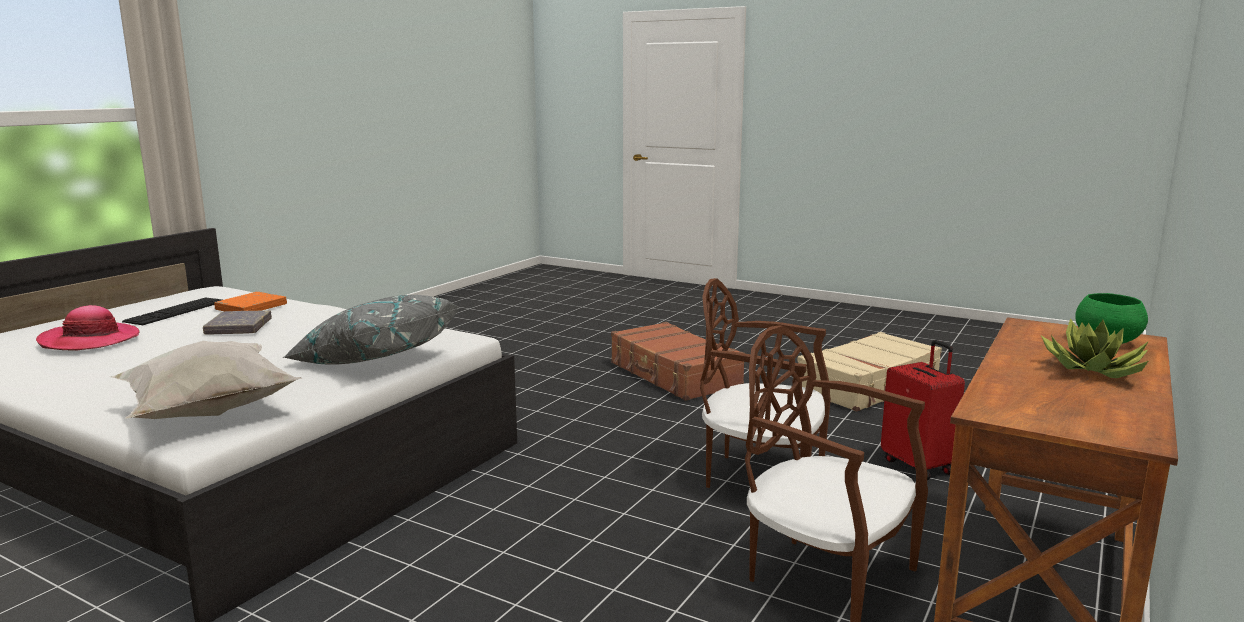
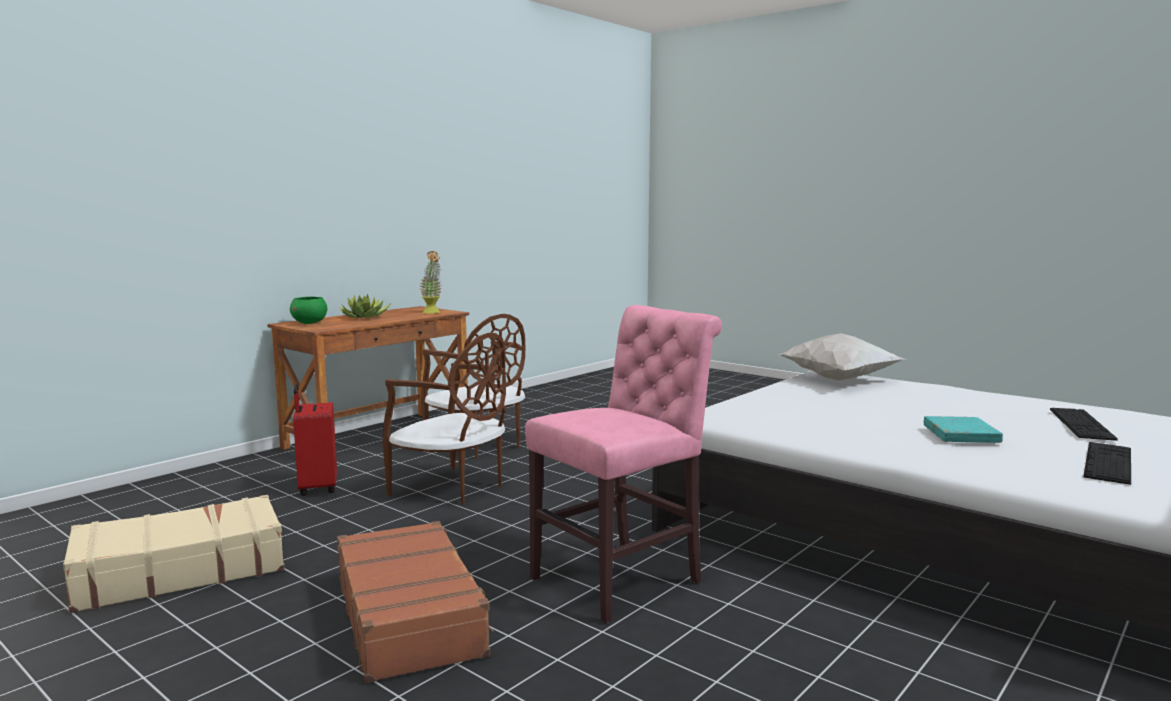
camera: 170 degrees left, 5 degrees down
(90, 340) = (1081, 424): hat -> keyboard
(238, 327) = (961, 435): grey book -> turquoise book
(251, 308) = (1016, 465): orange book -> none
(374, 360) = (768, 403): grey pillow -> none
(541, 403) = (623, 578): none -> pink chair
(1016, 402) = (433, 313): none -> potted plant

